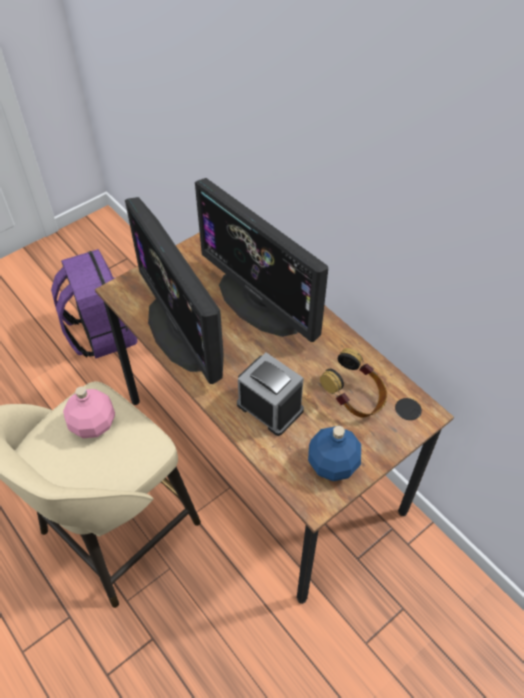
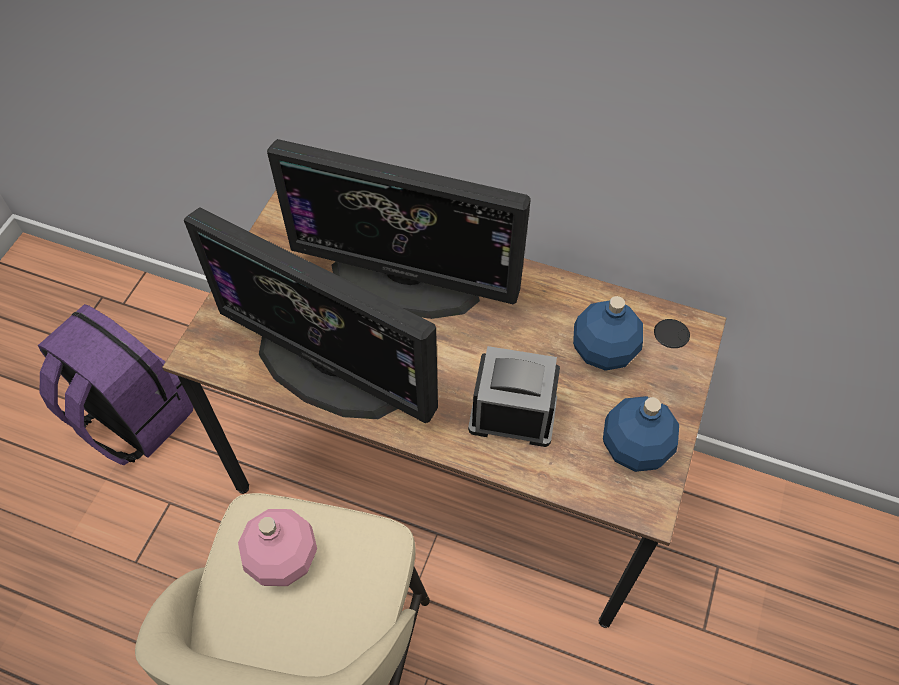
camera: 30 degrees left, 5 degrees up
(354, 398) = (604, 351): headphones -> blue bottle

